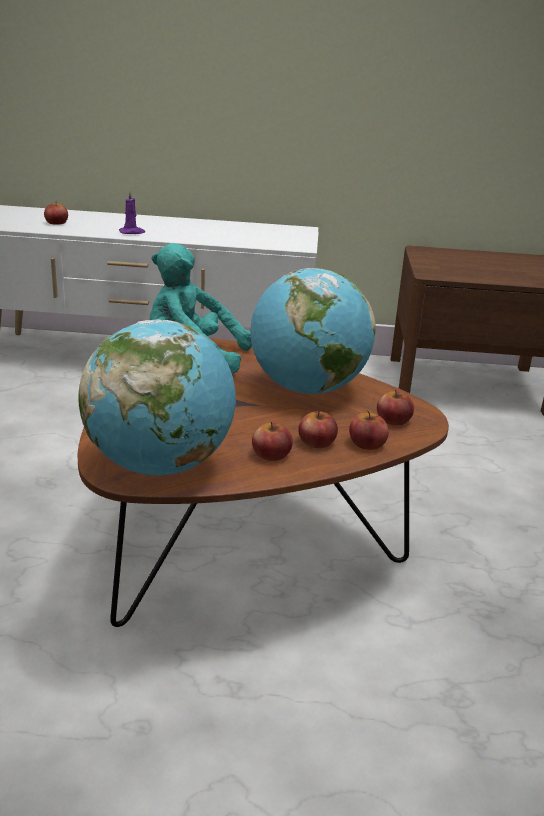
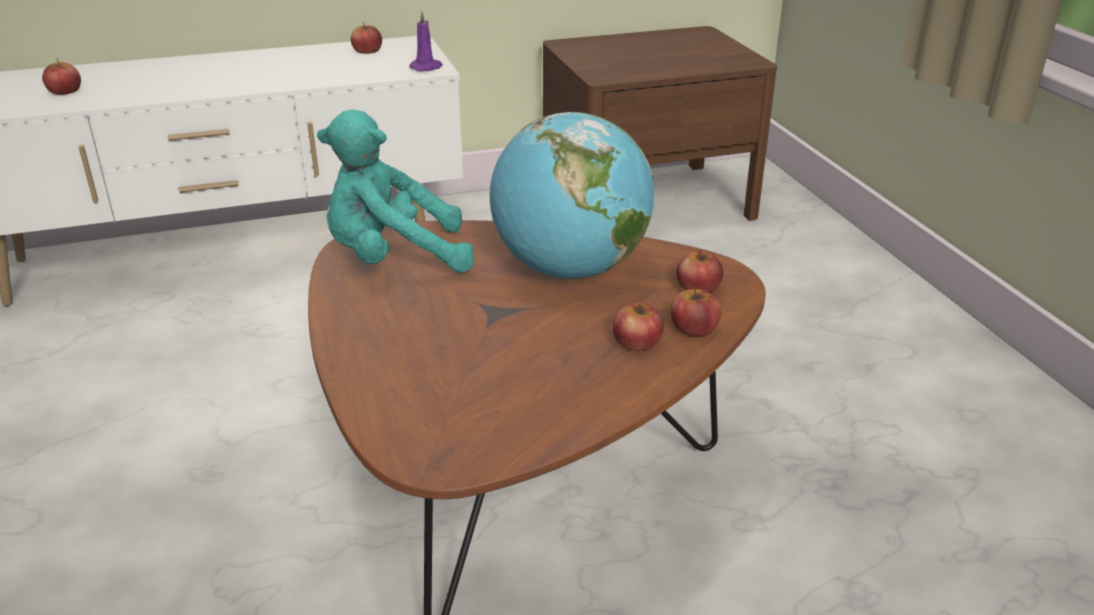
camera: 20 degrees left, 5 degrees up
(132, 232) = (190, 87): purple candle -> purple candle (427, 67)
(160, 466) = (477, 431): globe -> none
(271, 454) = (598, 374): apple -> apple (367, 51)

